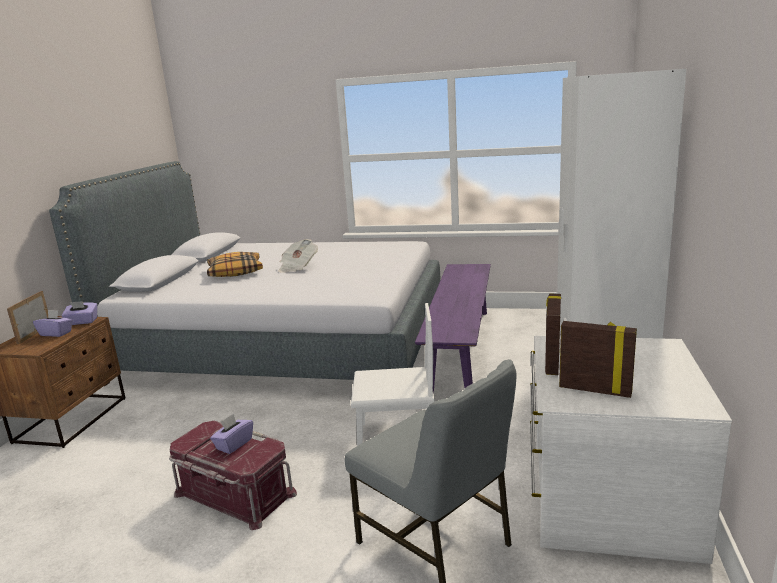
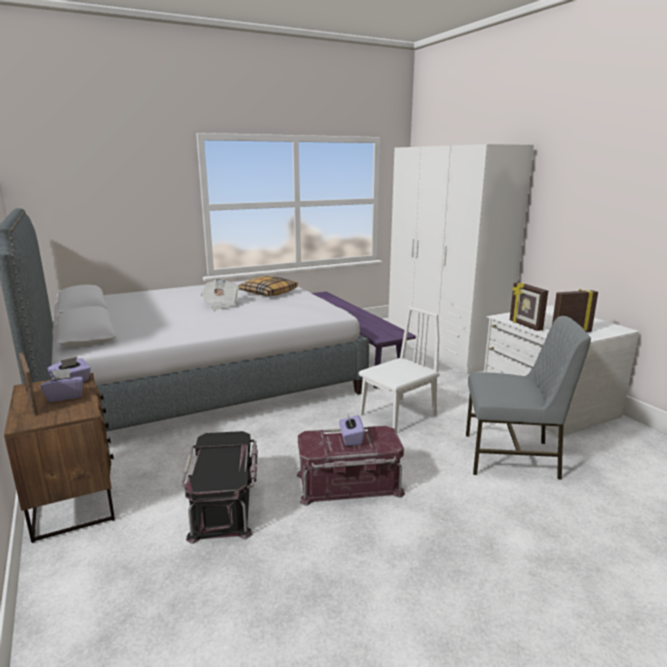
camera: 40 degrees left, 0 degrees up
(132, 467) = (225, 503): none -> black storage box
(235, 272) = (162, 315): pillow -> pillow (268, 293)

